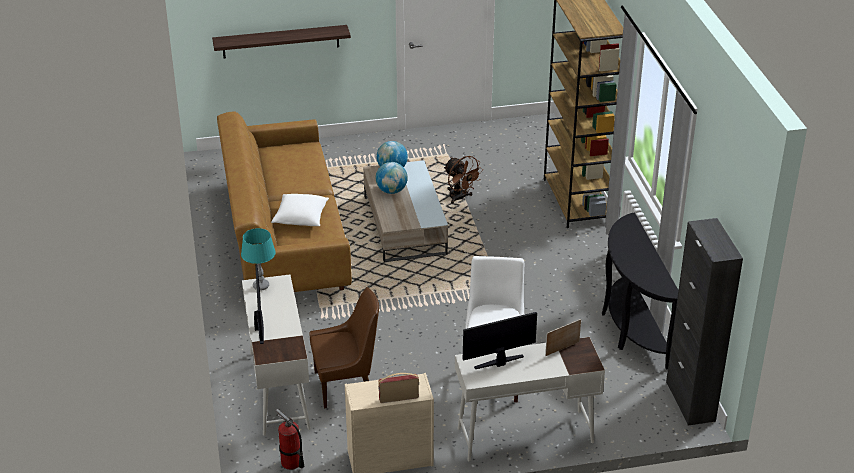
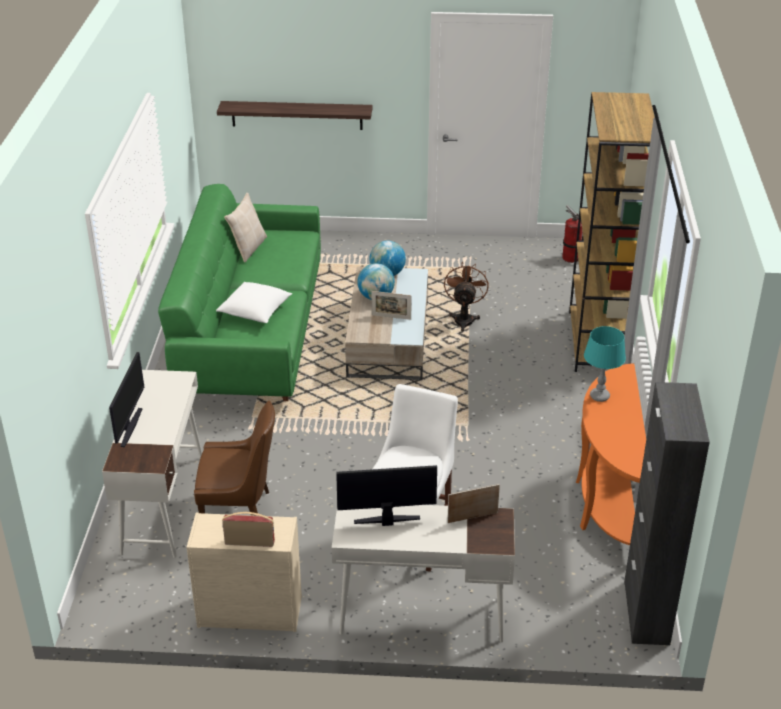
camera: 15 degrees right, 0 degrees up
(261, 286) = (157, 380): turquoise table lamp -> turquoise table lamp (599, 396)
(267, 164) = (248, 248): none -> beige pillow
(284, 237) = (250, 332): brown sofa -> green sofa
(291, 463) = (135, 594): fire extinguisher -> fire extinguisher (570, 258)
(412, 205) = (391, 317): none -> picture frame
(460, 198) = (464, 318): brown fan -> brown fan turned 150 degrees counterclockwise
(630, 328) = (605, 504): black console table -> orange console table

